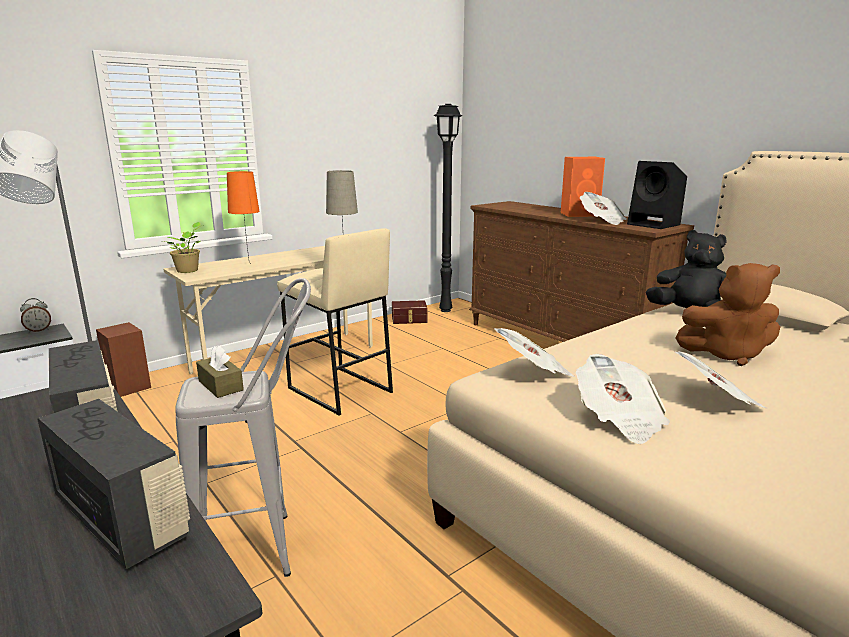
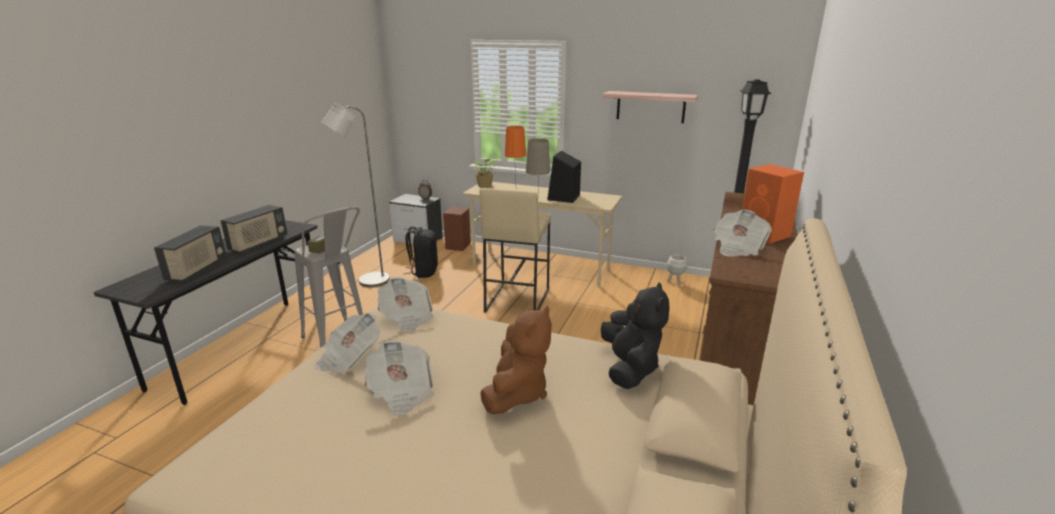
camera: 60 degrees right, 5 degrees up
(159, 428) = (423, 272): none -> black backpack
(349, 139) = (650, 107): none -> shelf
(409, 319) = (675, 282): brown storage box -> white planter
(655, 225) = (764, 272): black speaker -> black speaker (563, 198)
(726, 354) = (516, 393): brown plush toy -> brown plush toy turned 135 degrees counterclockwise

